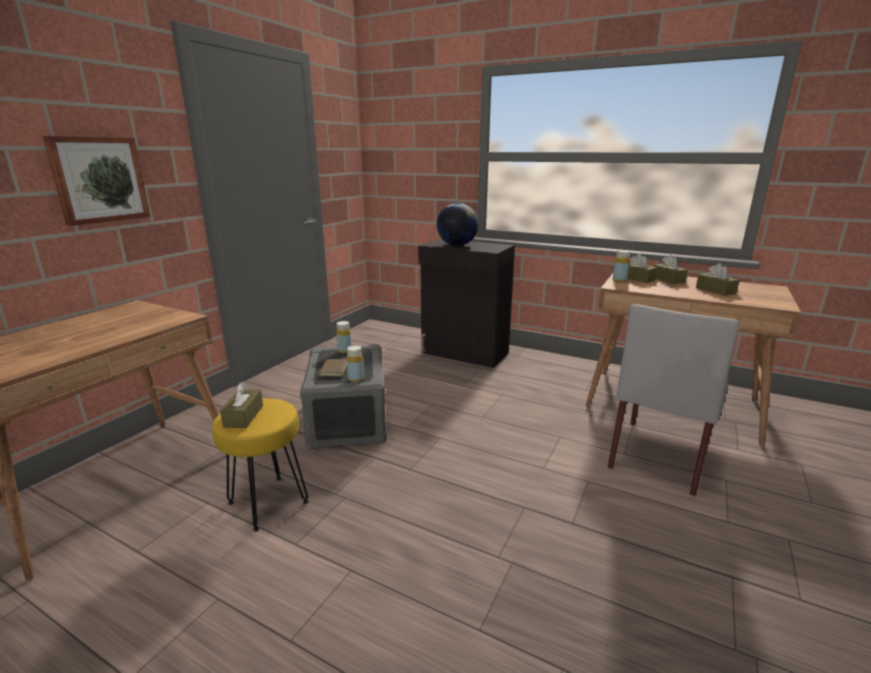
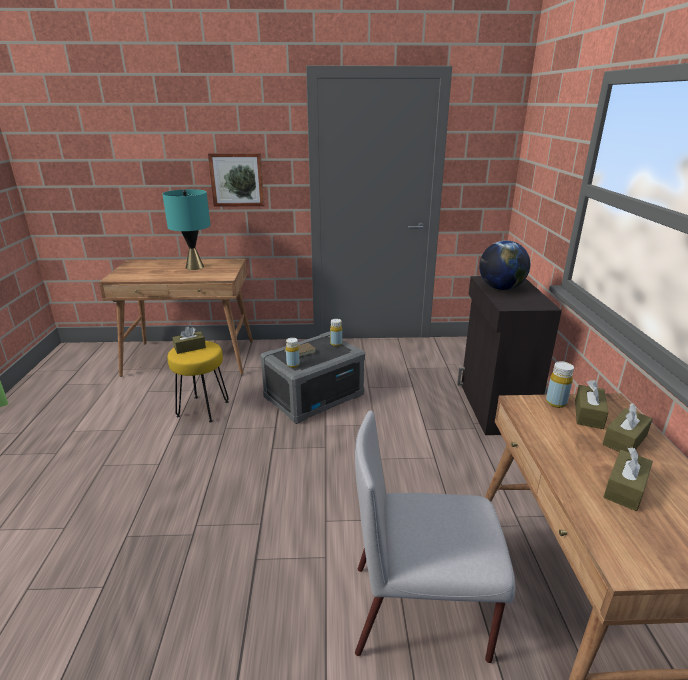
camera: 60 degrees right, 5 degrees up
(91, 326) = (194, 267): none -> turquoise table lamp

